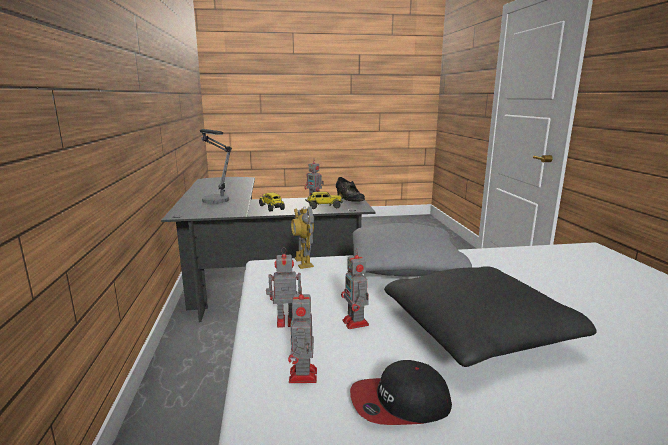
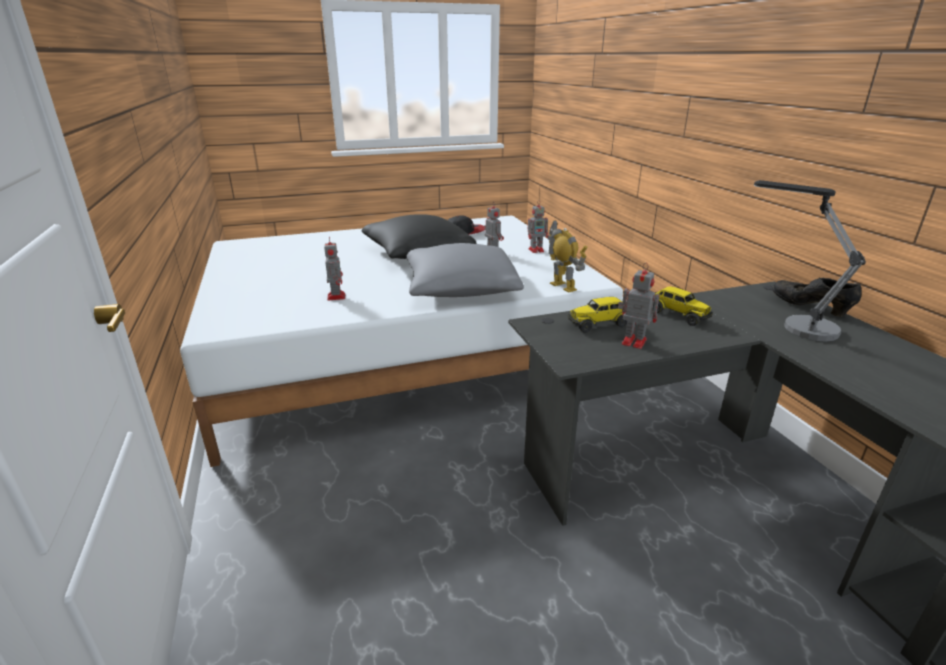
camera: 170 degrees right, 10 degrees up
(303, 376) = (509, 235): toy robot -> toy robot (336, 296)
(349, 201) = (569, 347): black shoe -> black shoe (809, 308)

